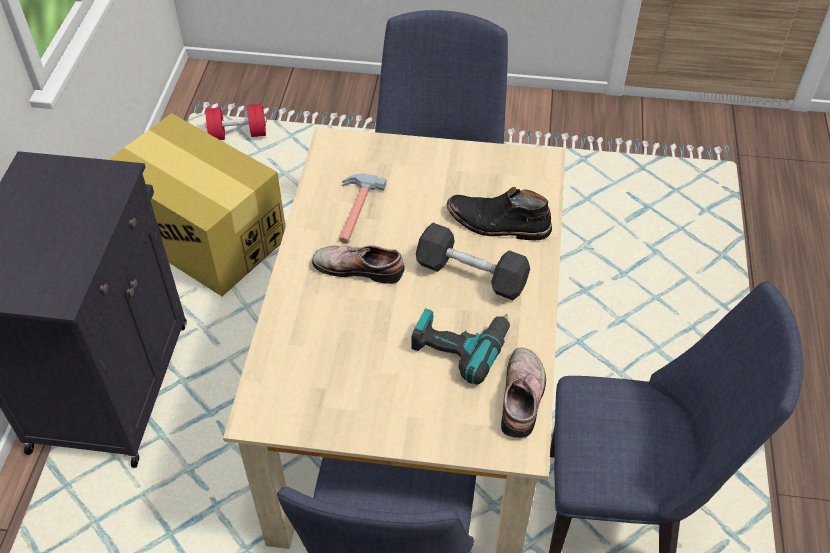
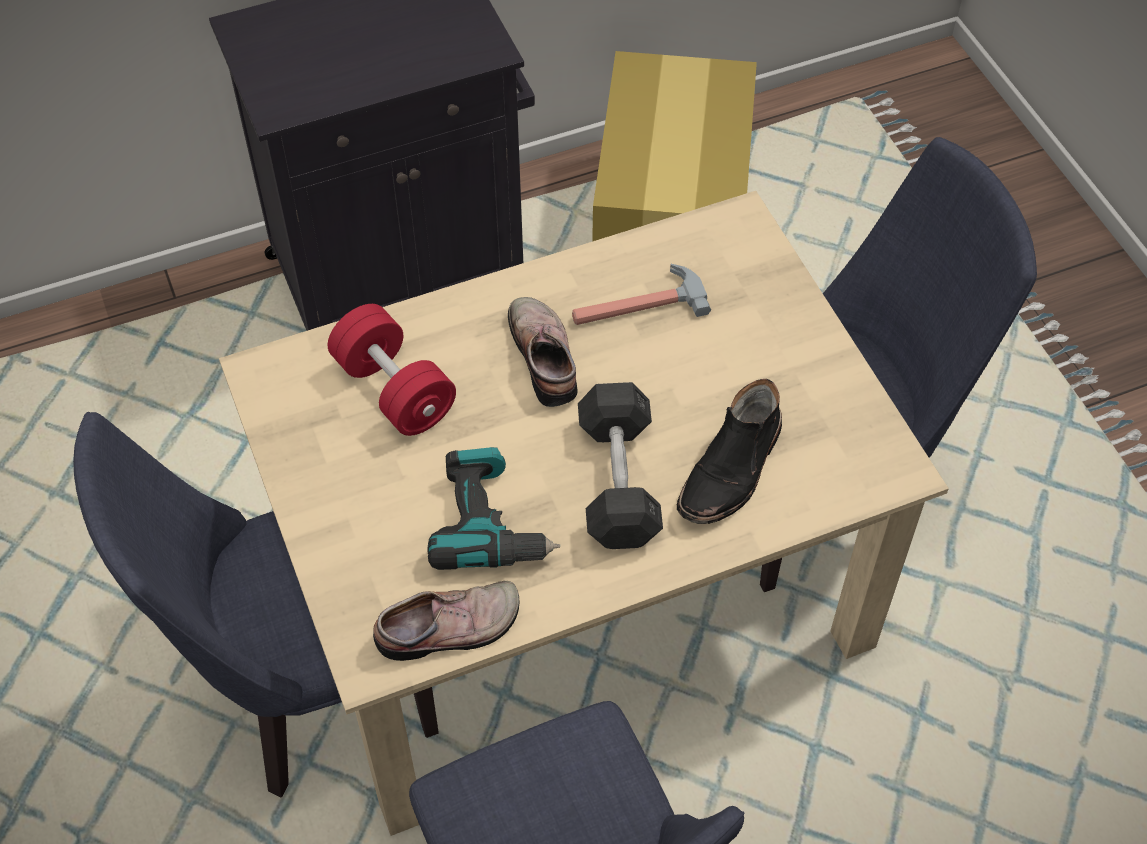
camera: 60 degrees right, 5 degrees up
(238, 134) = (865, 163): red dumbbell -> red dumbbell (394, 390)
(497, 224) = (732, 470): black boot -> black boot turned 135 degrees counterclockwise

